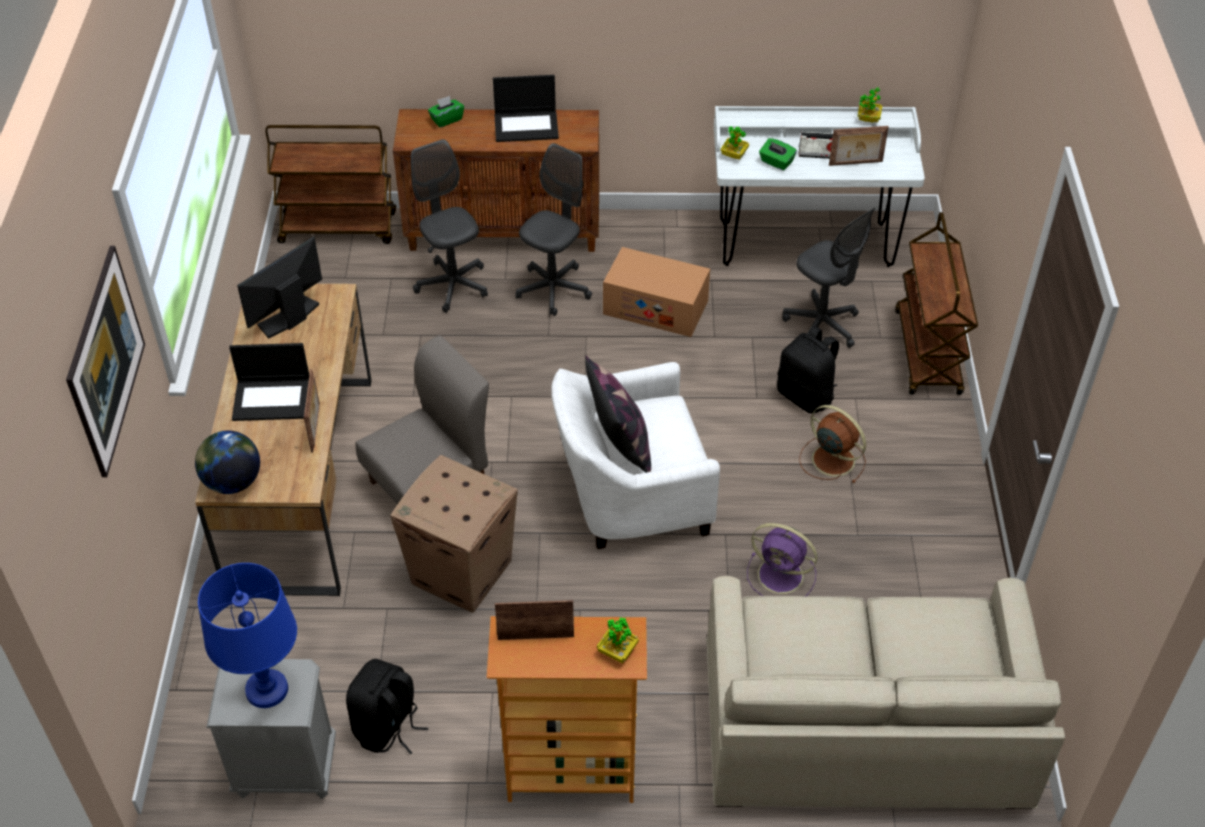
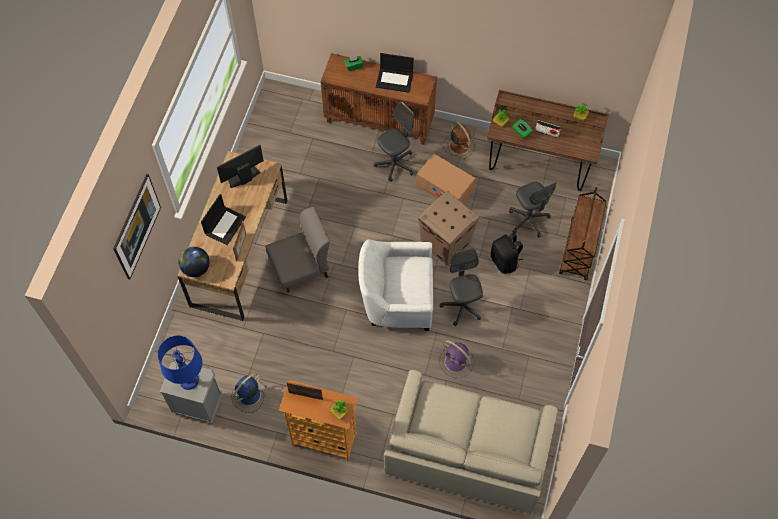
camera: 15 degrees right, 15 degrees up
(273, 399) = (225, 225): laptop -> laptop turned 75 degrees counterclockwise
(339, 227) = (294, 99): brown cart -> none
(388, 728) = (248, 395): black backpack -> blue fan
(452, 285) = (343, 150): grey office chair -> grey office chair (462, 306)
(462, 572) = (303, 322): cardboard box -> cardboard box (446, 243)
(621, 444) = (391, 281): pillow -> none
(805, 244) = (538, 165): white desk -> brown desk
(831, 459) = (504, 302): brown fan -> brown fan (458, 145)
(856, 164) = (564, 143): picture frame -> none

